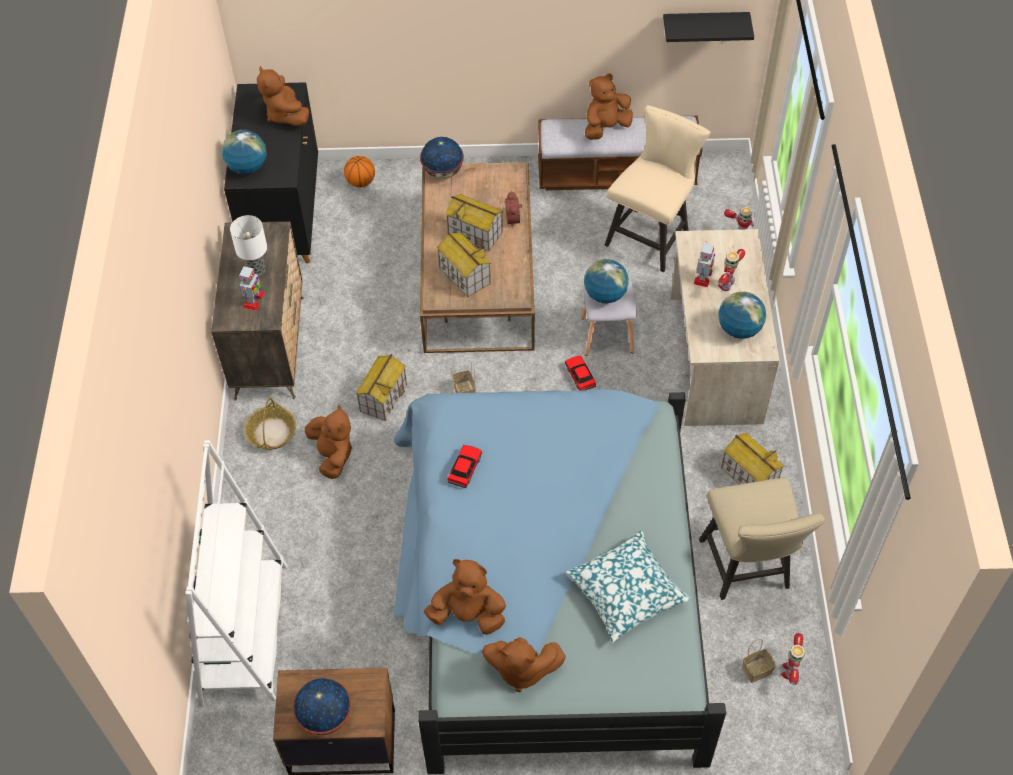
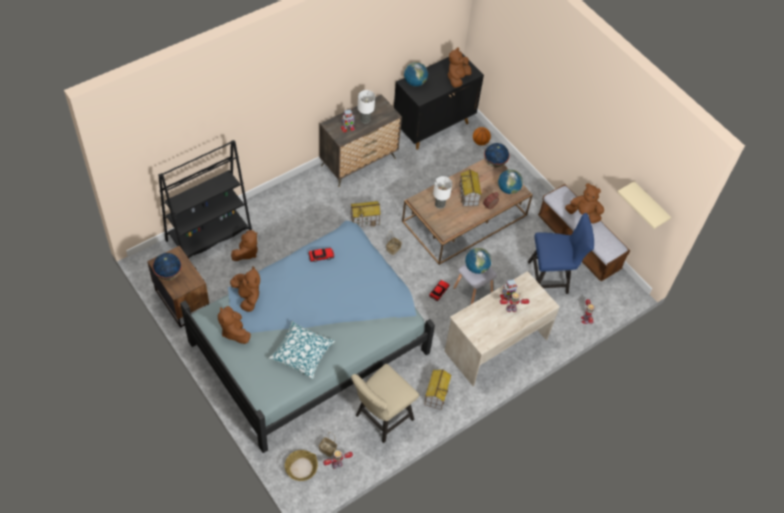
camera: 50 degrees right, 0 degrees up
(244, 633) = (209, 236): white bookcase -> black bookcase
(271, 432) = (314, 188): basket -> basket (301, 467)
(333, 455) = (320, 218): brown plush toy -> brown plush toy (246, 252)
(464, 275) = (439, 204): toy house -> table lamp
(651, 235) = (551, 278): beige chair -> blue chair
(704, 26) = (649, 205): black shelf -> beige shelf
(739, 329) = (487, 327): globe -> globe (508, 189)

